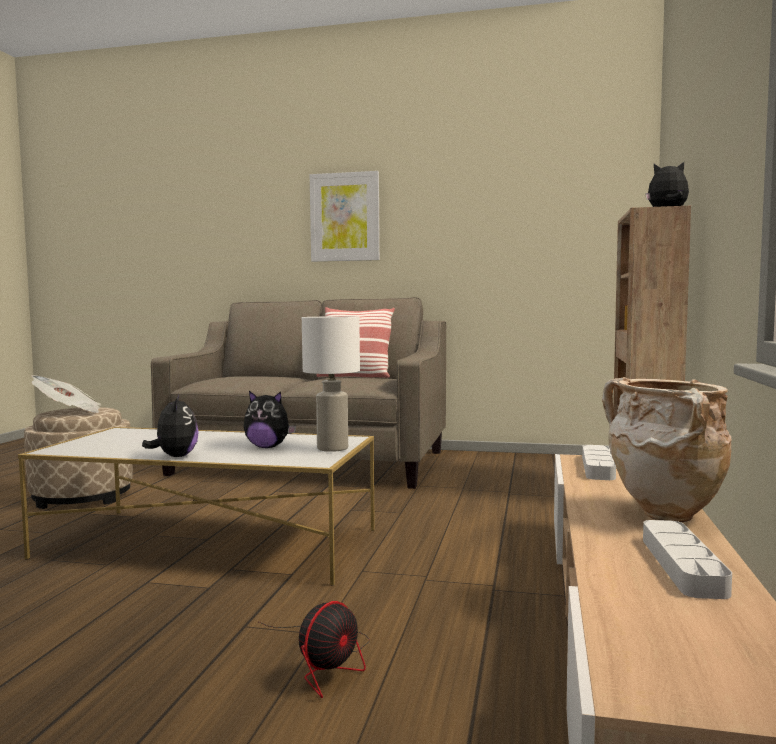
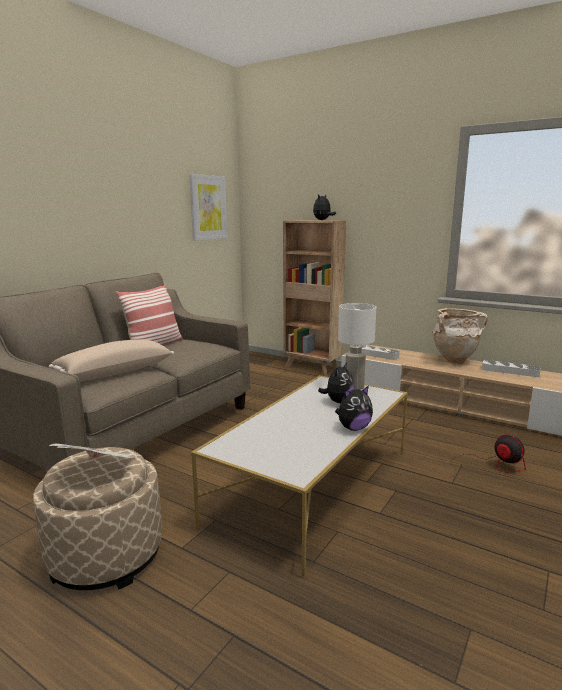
camera: 70 degrees left, 10 degrees up
(175, 456) = (353, 428): plush toy -> plush toy turned 150 degrees clockwise
(252, 378) = (114, 372): none -> beige pillow
(345, 217) = (66, 199): picture -> picture (208, 207)

